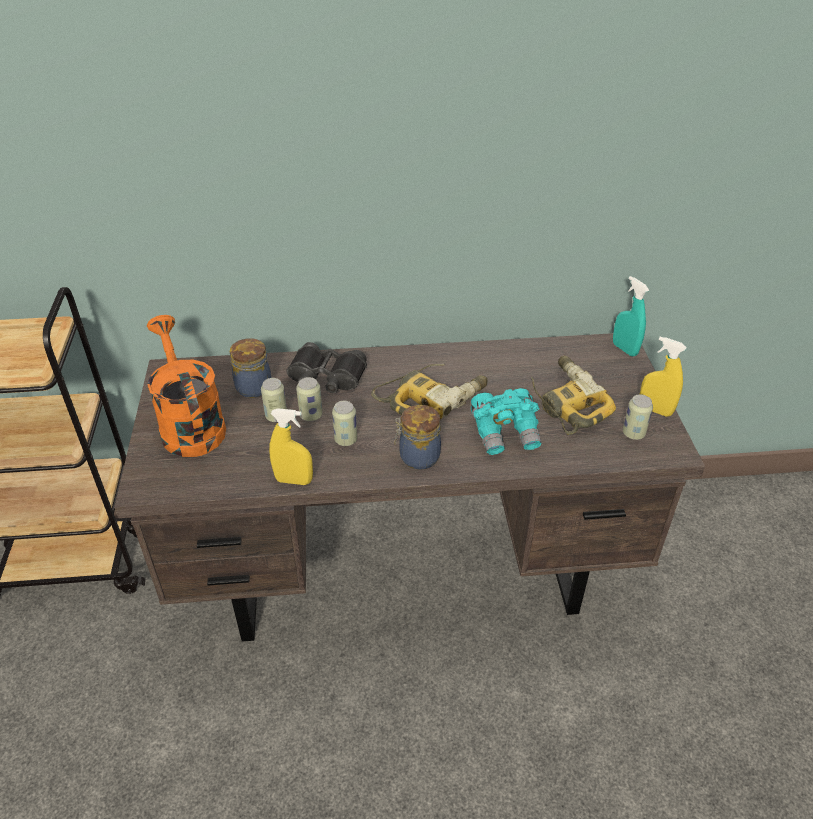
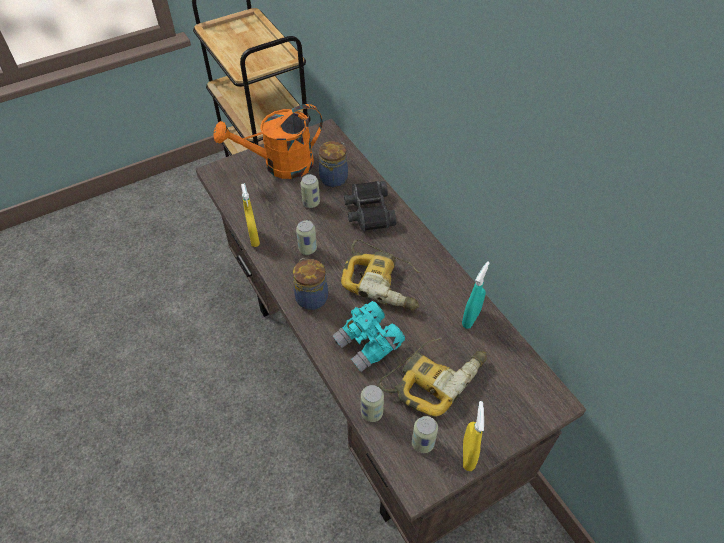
camera: 65 degrees right, 10 degrees up
(189, 424) = (280, 166): orange watering can -> orange watering can turned 150 degrees counterclockwise
(311, 415) = (322, 220): can -> can (371, 413)
(624, 349) = (548, 406): turquoise spray bottle -> turquoise spray bottle (471, 318)

